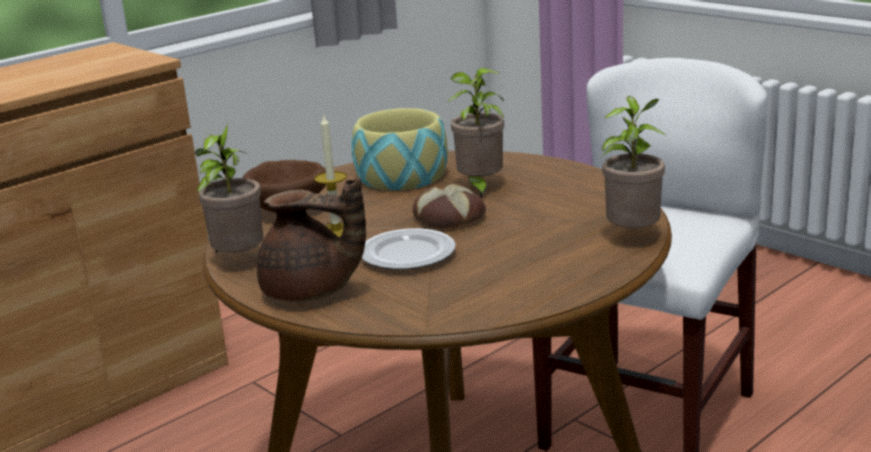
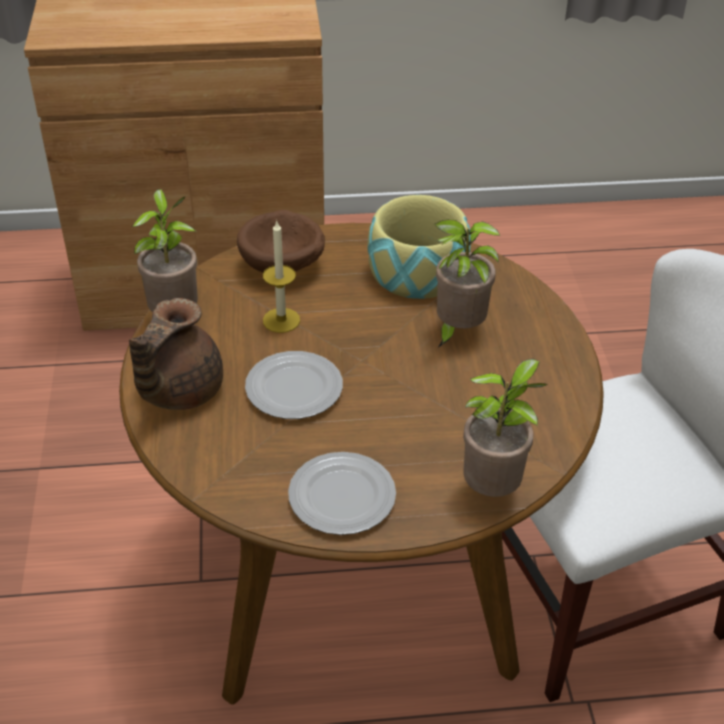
camera: 35 degrees right, 20 degrees up
(311, 292) = (177, 391): brown teapot -> brown teapot turned 60 degrees clockwise
(449, 218) = (382, 359): bread -> none
(537, 283) = (340, 497): none -> plate

